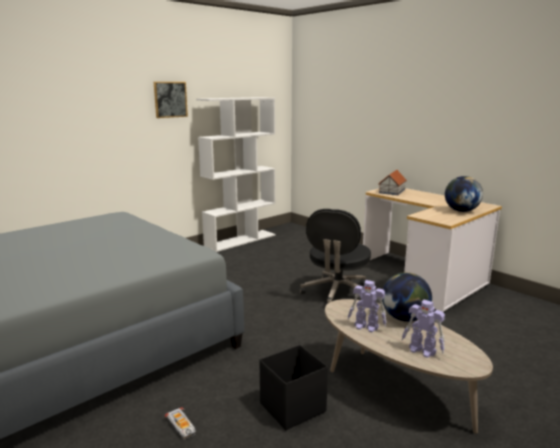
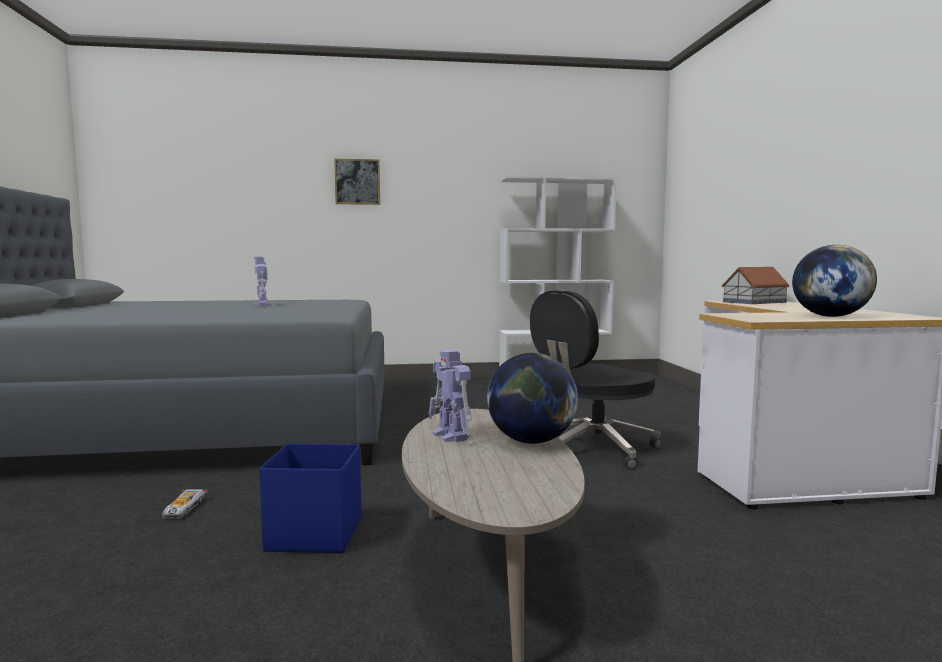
camera: 35 degrees right, 10 degrees down
(170, 99) = (465, 180): picture -> picture (357, 182)
(291, 408) = (314, 534): black storage box -> blue storage box
(422, 351) = (469, 474): toy robot -> toy robot (262, 305)

